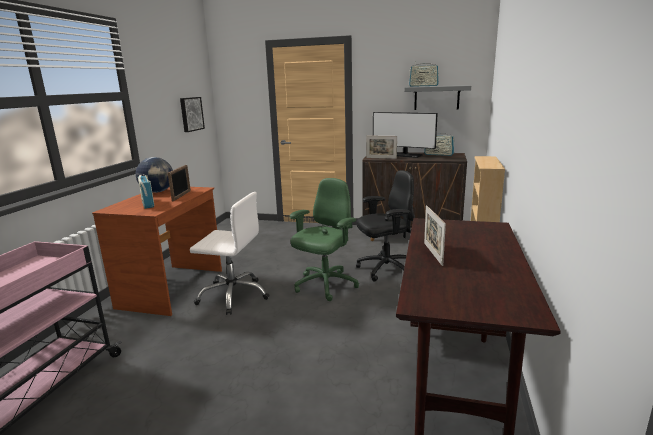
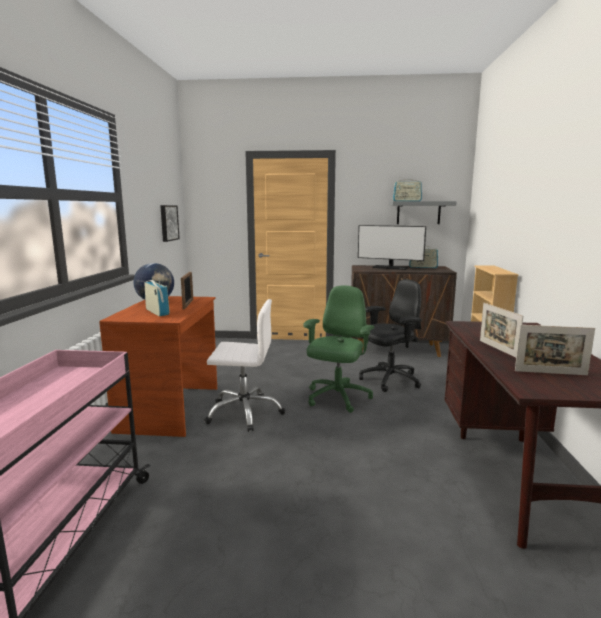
camera: 10 degrees left, 5 degrees down
(381, 158) = (370, 270): picture frame -> picture frame (550, 373)

